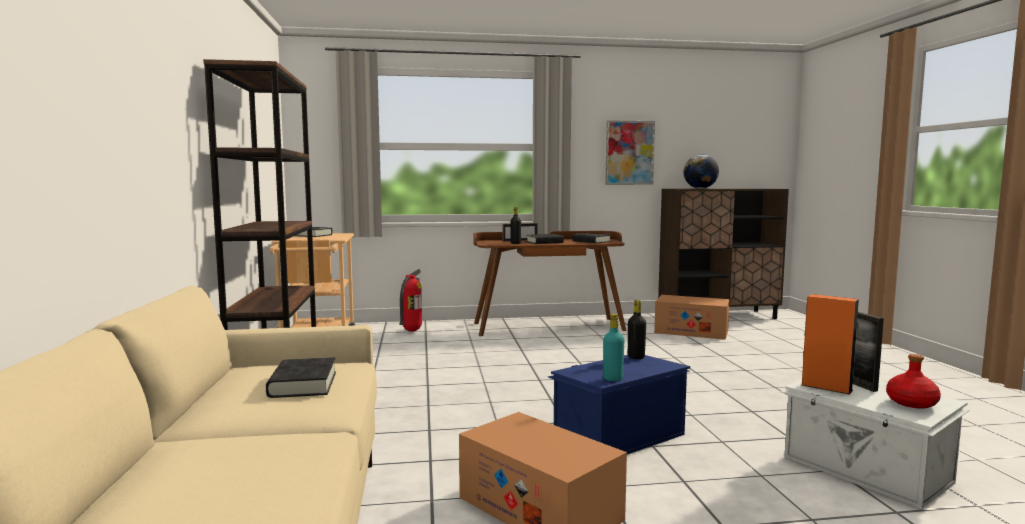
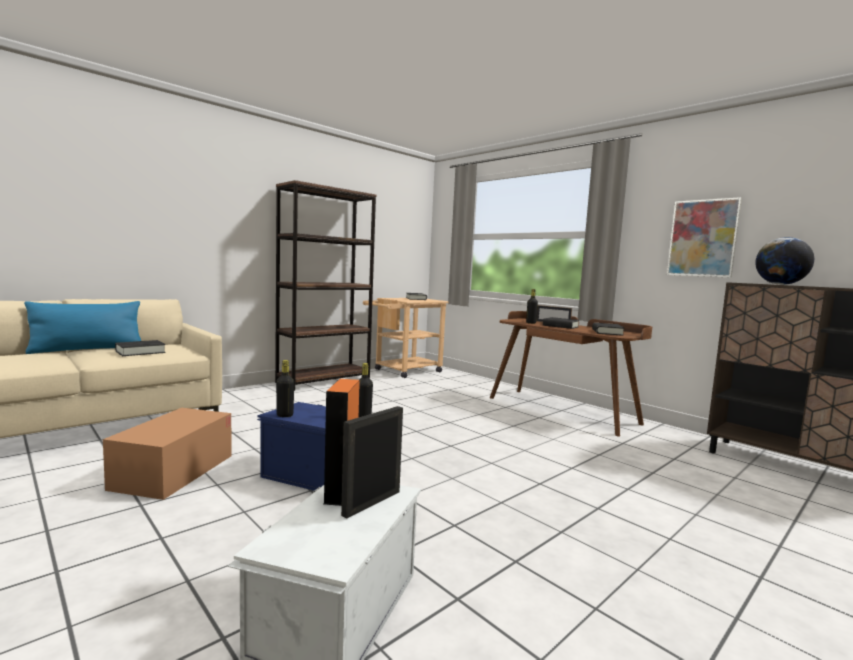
camera: 55 degrees right, 0 degrees up
(204, 416) = (87, 349): none -> blue pillow
(411, 331) = (464, 382): fire extinguisher -> none
(613, 378) = (285, 415): turquoise bottle -> black bottle
(691, 331) = (690, 463): cardboard box -> none
(911, 403) = (313, 539): red bottle -> none

